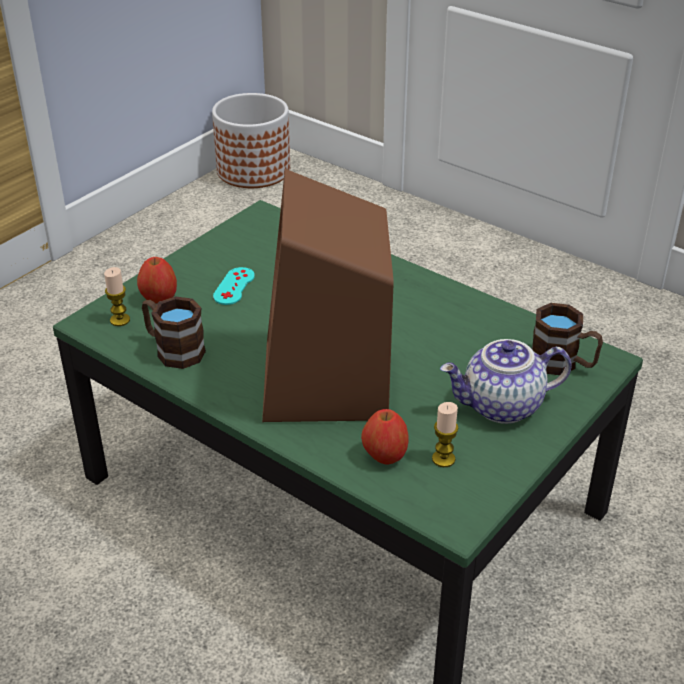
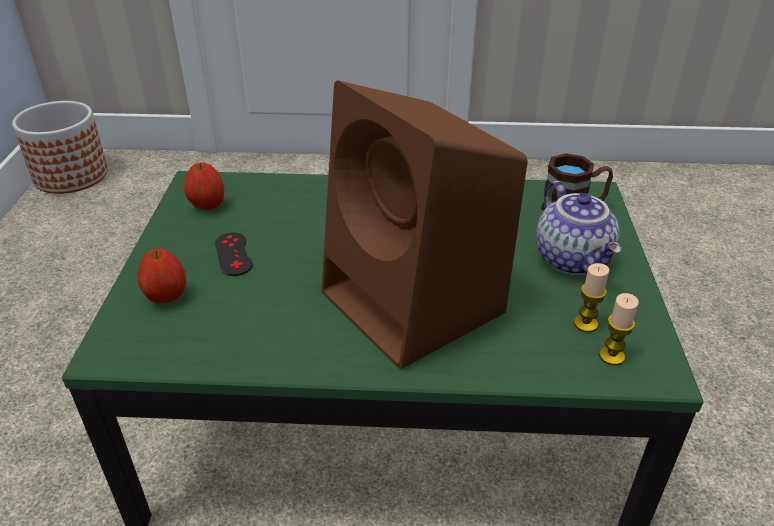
camera: 35 degrees left, 0 degrees up
(120, 320) = (142, 336): candle -> candle (611, 356)
(173, 349) = (233, 340): brown mug -> none
(234, 286) = (233, 254): turquoise game controller -> black game controller
(384, 456) = (539, 346): apple -> apple (207, 206)
(502, 407) = (574, 260): teapot -> teapot turned 60 degrees counterclockwise

